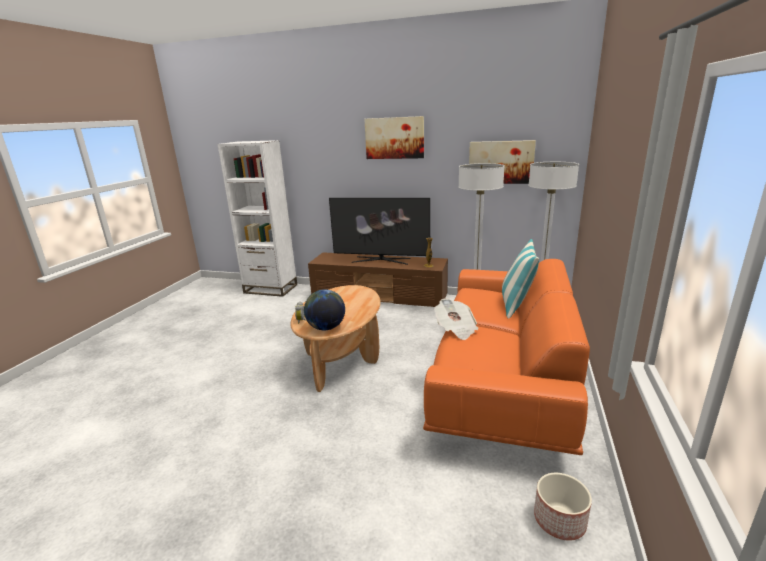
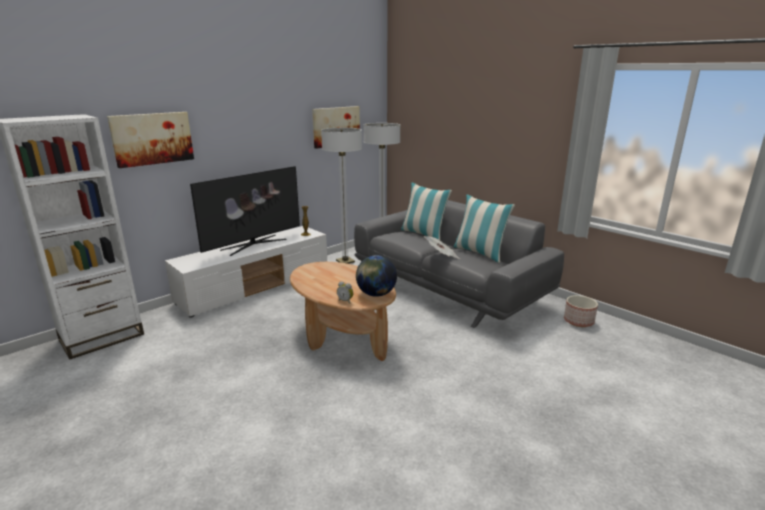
camera: 60 degrees left, 0 degrees up
(380, 297) = (256, 286): brown tv stand -> white tv stand
(394, 138) = (243, 107): picture -> picture (152, 138)
(501, 379) = (448, 289): orange sofa -> grey sofa
(512, 348) = (480, 253): none -> pillow

